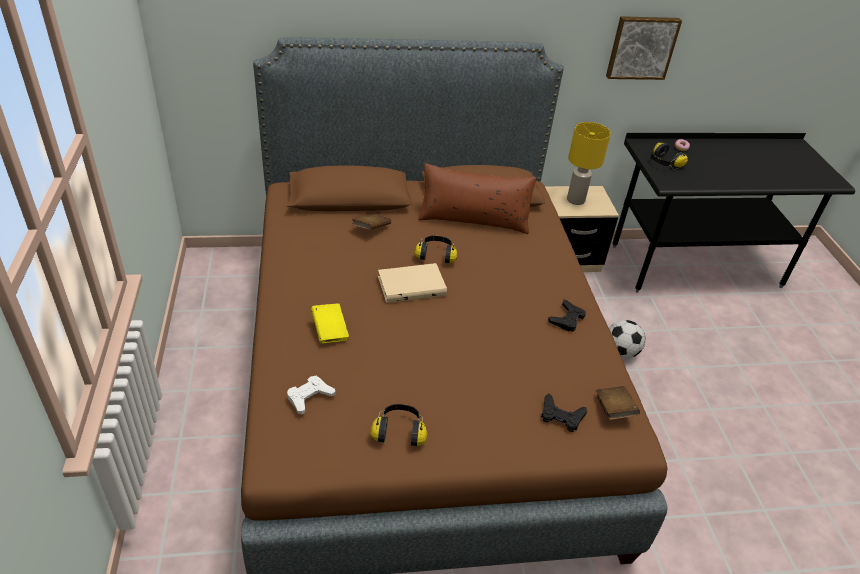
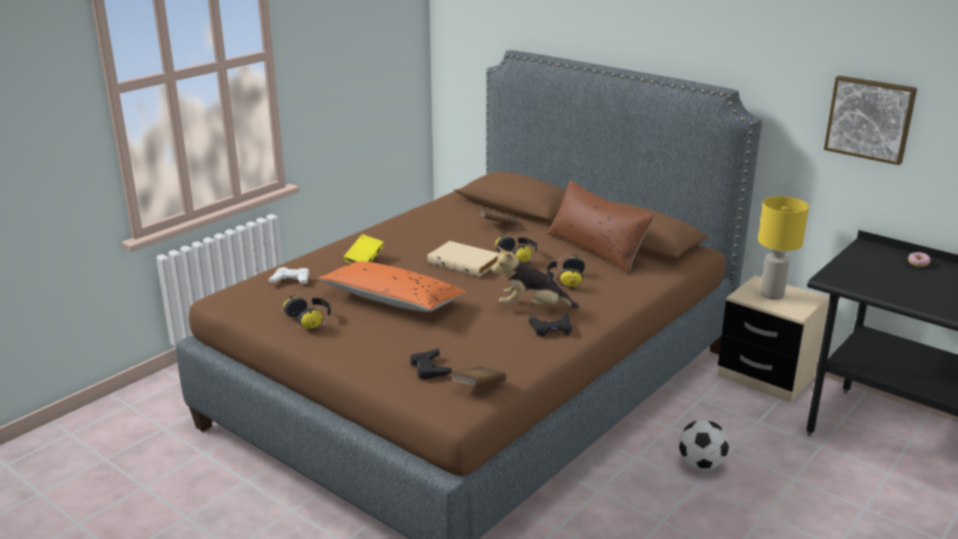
camera: 50 degrees right, 15 degrees down
(425, 363) = (393, 300): none -> orange pillow
(524, 305) = (532, 307): none -> plush toy
(664, 163) = (864, 265): headphones -> headphones (564, 279)

